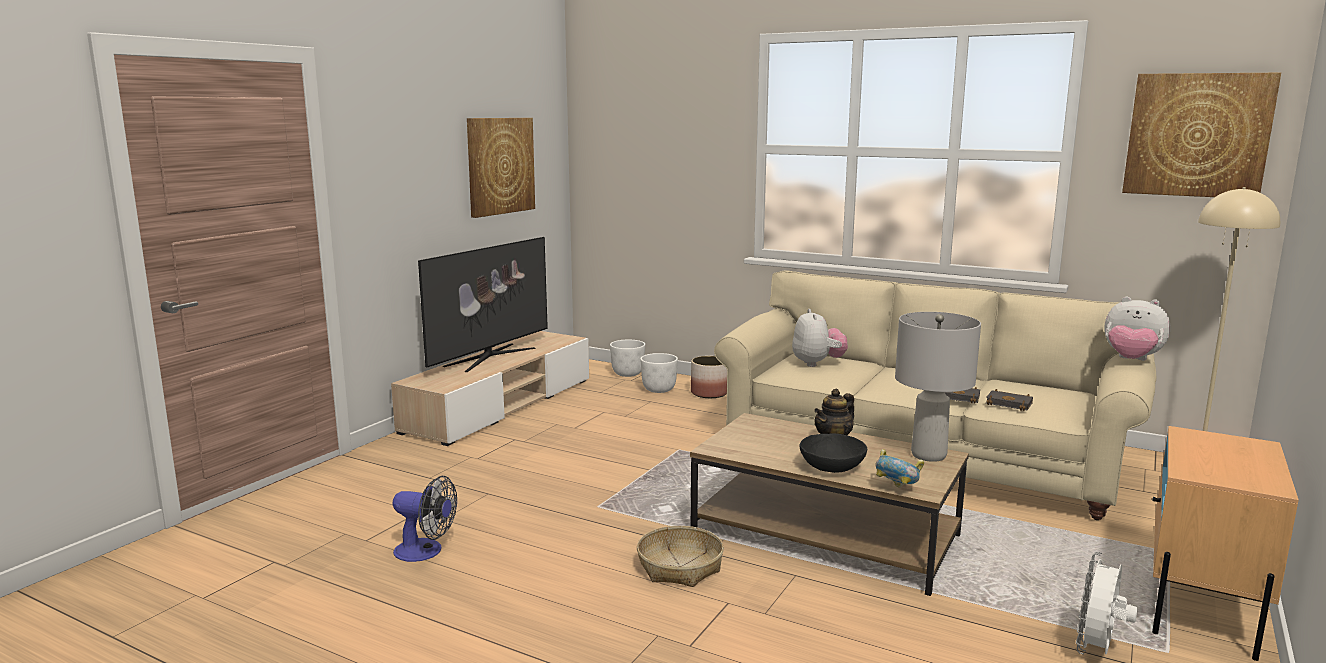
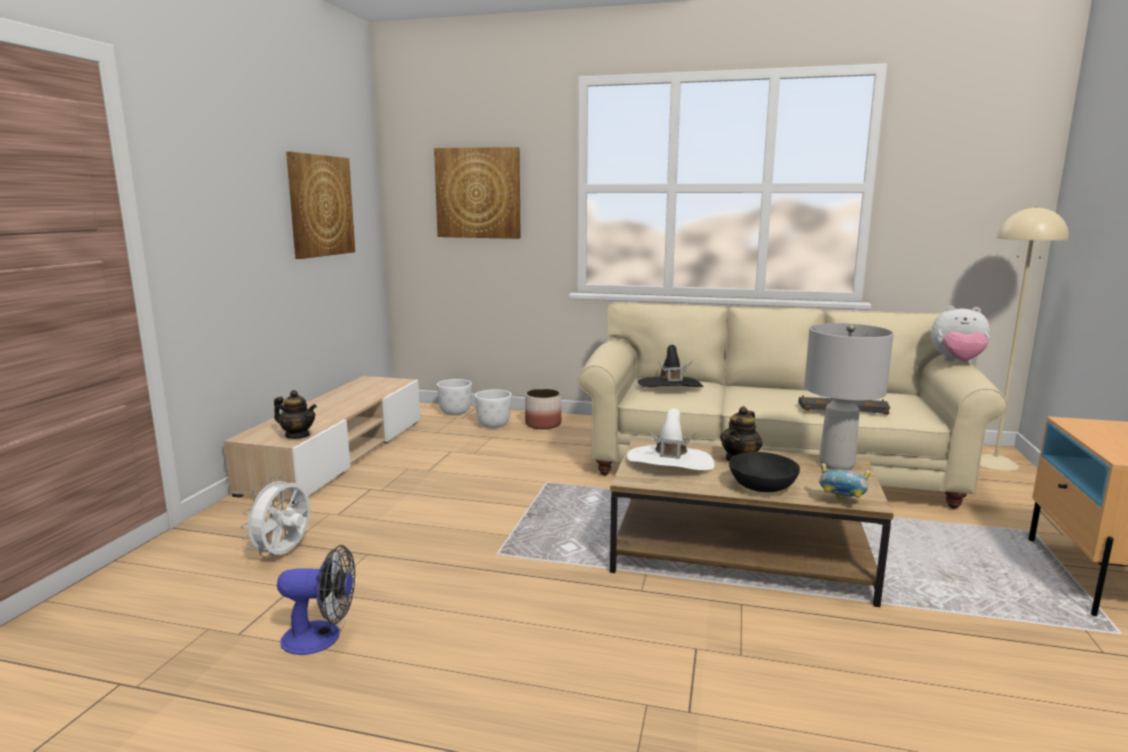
camera: 15 degrees left, 0 degrees up
(453, 383) = (298, 435): none -> teapot
(489, 357) = (325, 405): television -> none
(680, 567) = (621, 612): basket -> none
(762, 437) = (670, 463): none -> white hat
(817, 363) = (670, 386): plush toy -> black hat
(1097, 651) = (1065, 643): white fan -> white fan (284, 554)
(1197, 135) = (980, 165): picture -> picture (478, 193)

